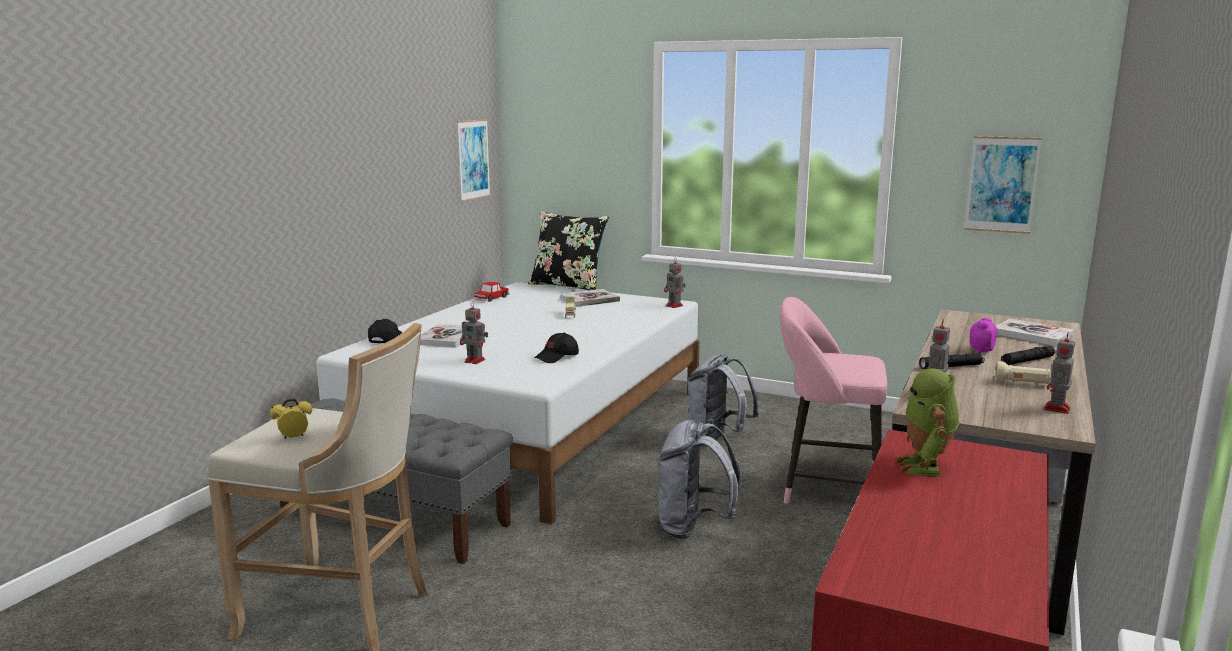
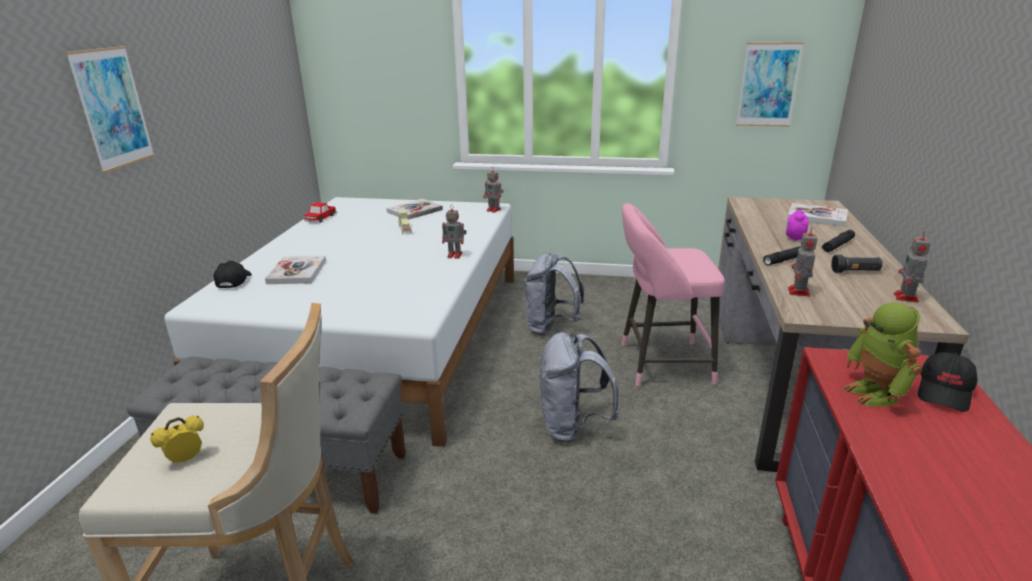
camera: 15 degrees left, 10 degrees up
(473, 159) = (279, 82): picture -> picture (112, 108)
(475, 361) = (339, 298): toy robot -> toy robot (455, 255)
(557, 357) = (419, 283): black cap -> black cap (945, 392)
(568, 286) = (386, 197): black pillow -> none
(1021, 383) = (855, 272): beige flashlight -> black flashlight

